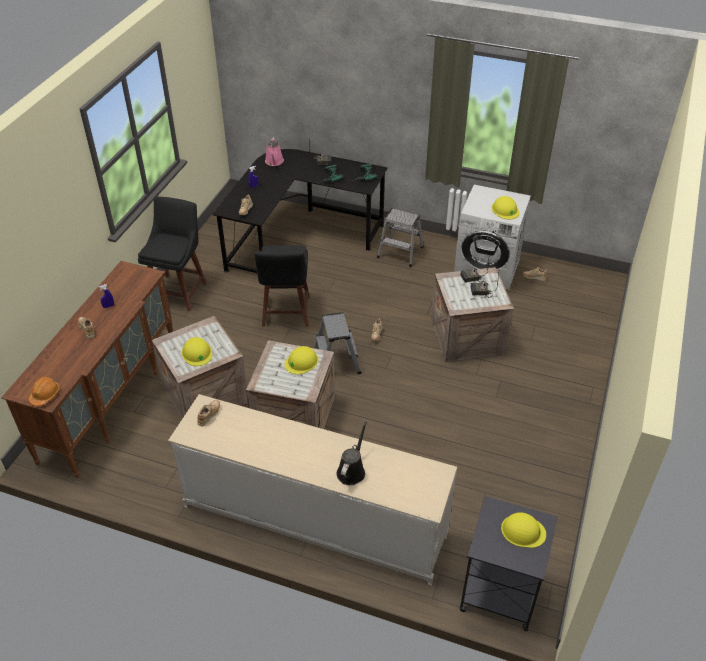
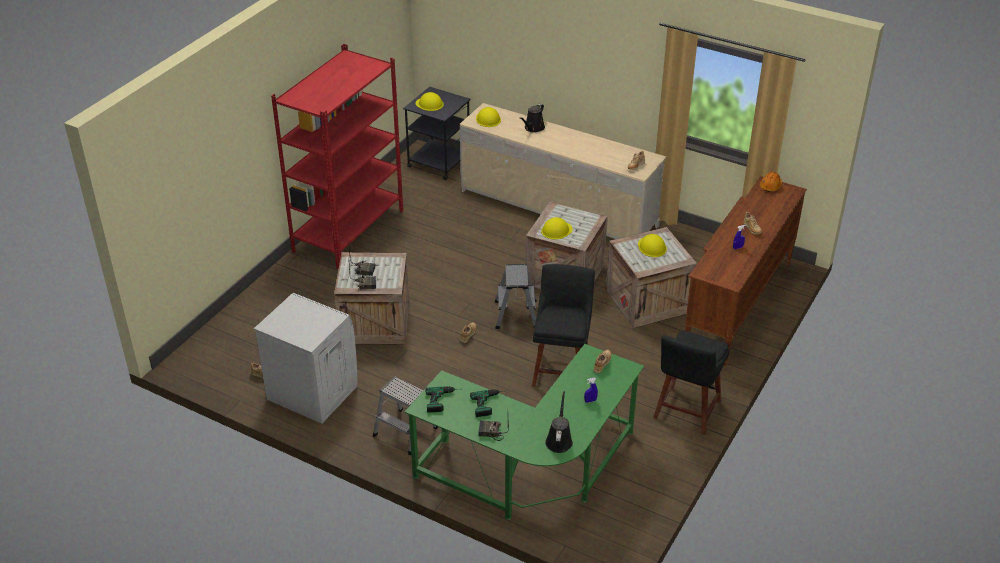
camera: 170 degrees left, 5 degrees down
(274, 162) = (559, 440): pink watering can -> black watering can
(298, 236) = (532, 472): black desk -> green desk
(505, 210) = (296, 312): yellow hard hat -> yellow hard hat (488, 119)
(554, 445) = (348, 230): none -> red bookcase

